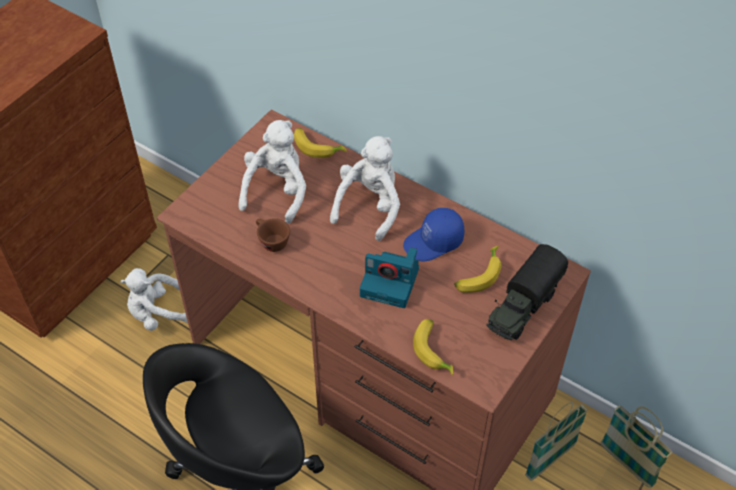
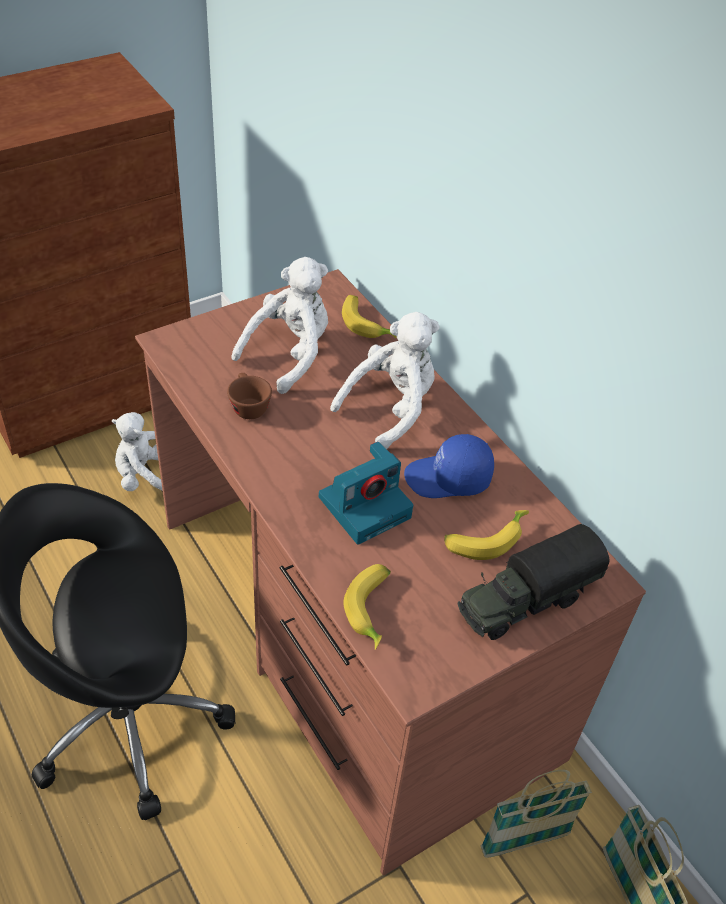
camera: 20 degrees right, 5 degrees down
(391, 282) = (366, 505): camera -> camera turned 75 degrees counterclockwise

